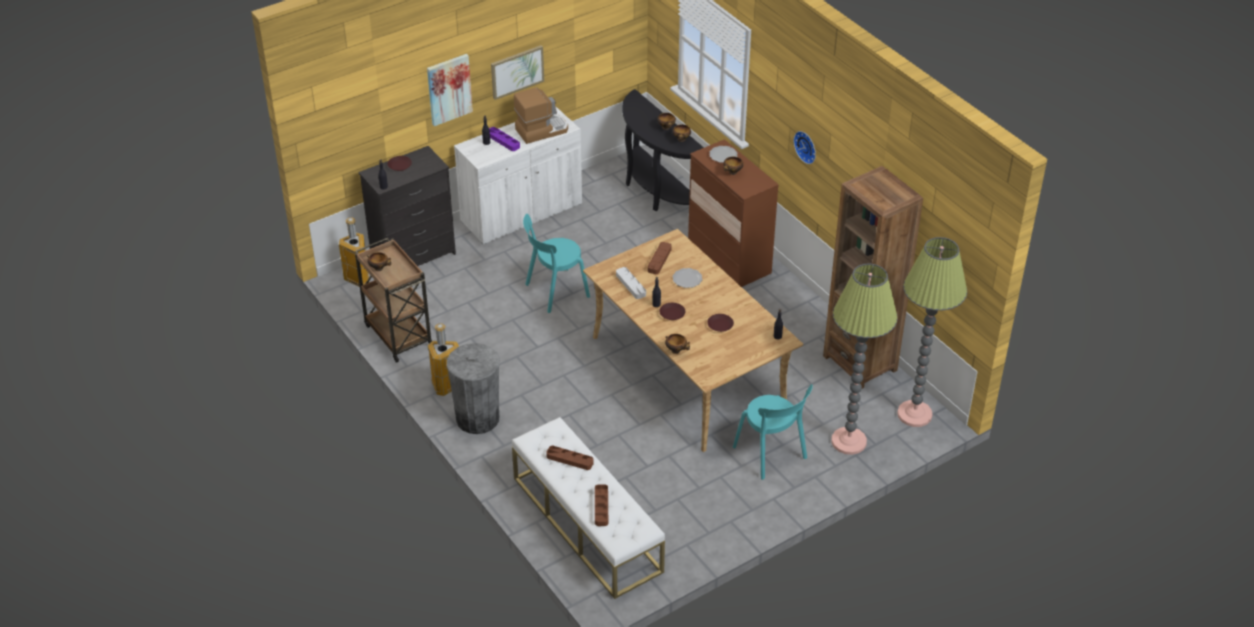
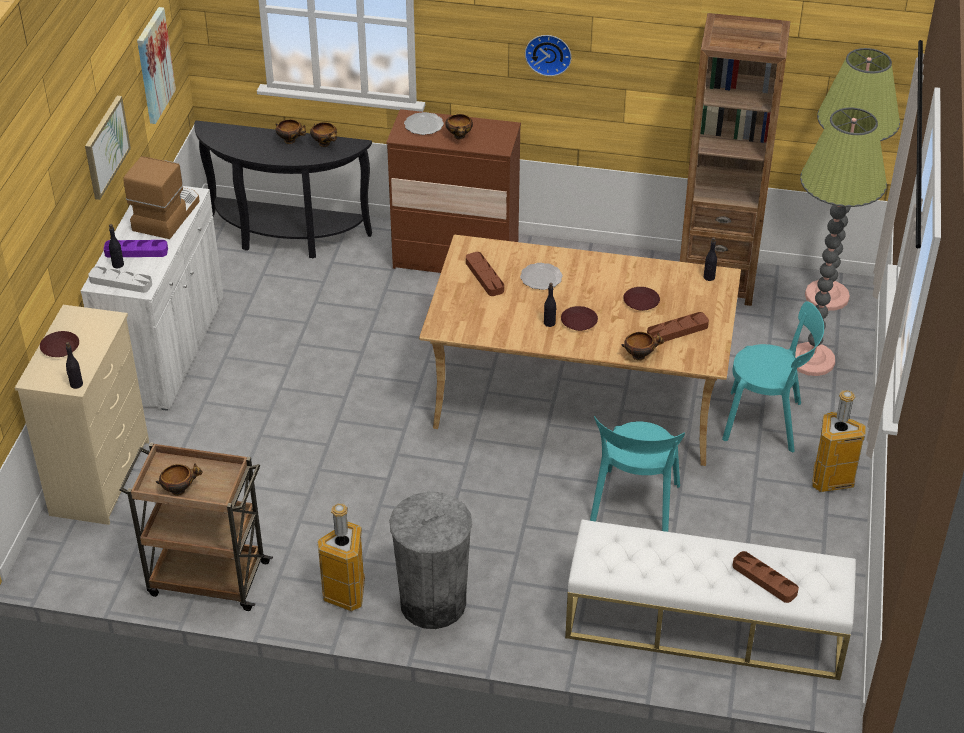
camera: 45 degrees left, 0 degrees up
(359, 279) = (65, 548): trash can -> trash can (831, 480)
(414, 257) = (101, 477): black dresser -> beige dresser
(449, 89) = (59, 206): picture -> picture (154, 65)
(554, 291) = (323, 408): turquoise chair -> turquoise chair (634, 507)
(570, 459) = (662, 555): brown tray -> brown tray (677, 331)
(630, 285) = (494, 320): grey tray -> grey tray (121, 282)

